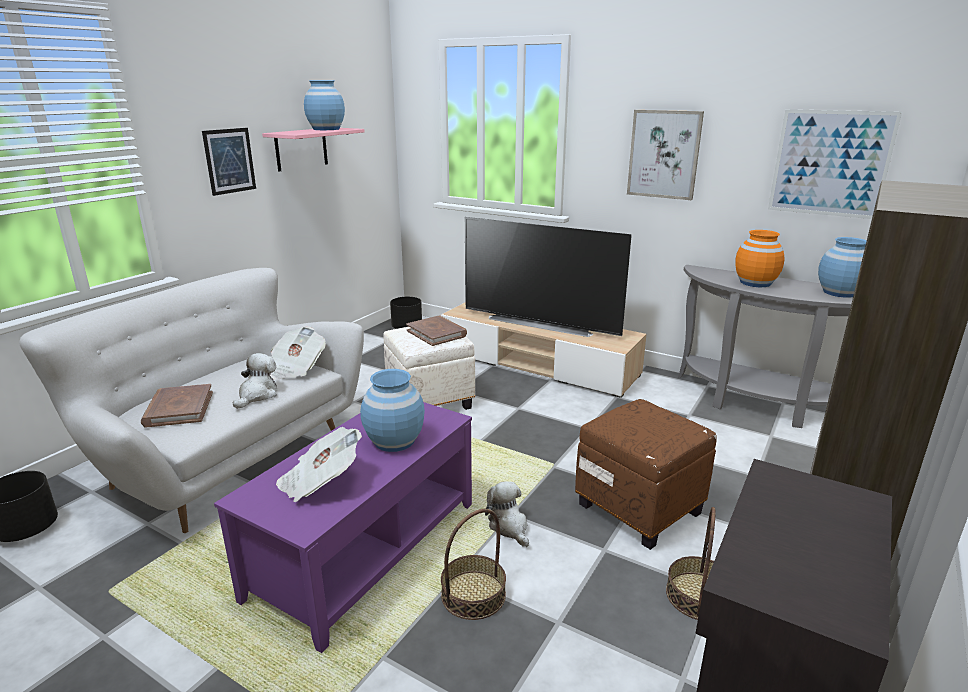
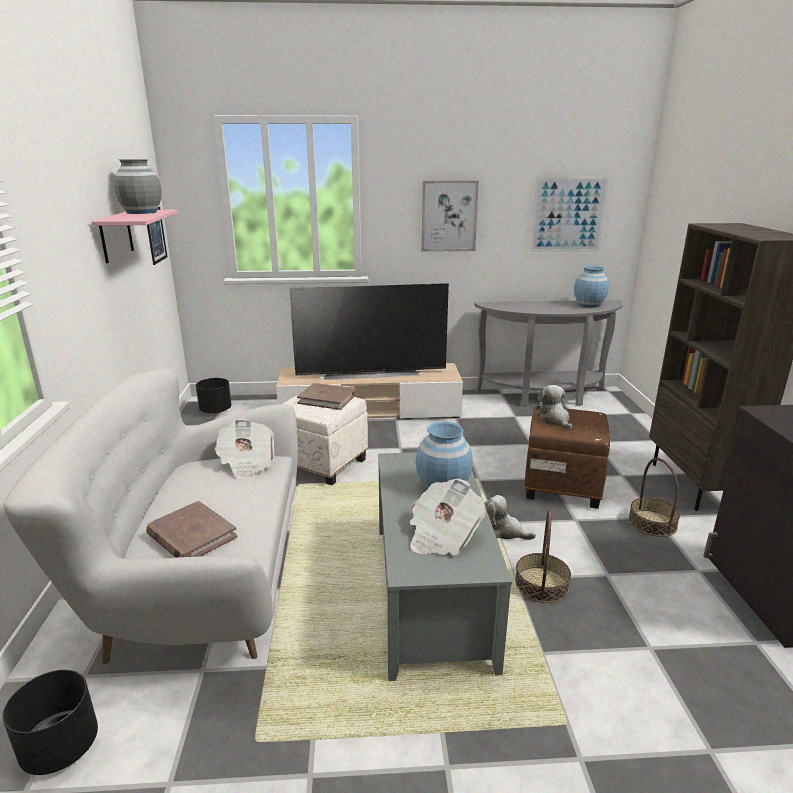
camera: 35 degrees left, 0 degrees up
(229, 161) = (75, 256): picture -> picture (155, 235)
(257, 395) = (250, 496): plush toy -> plush toy (554, 420)
(326, 129) = (141, 212): blue vase -> grey vase
(366, 549) = (430, 592): purple coffee table -> grey coffee table
(755, 283) = (537, 307): orange vase -> none

